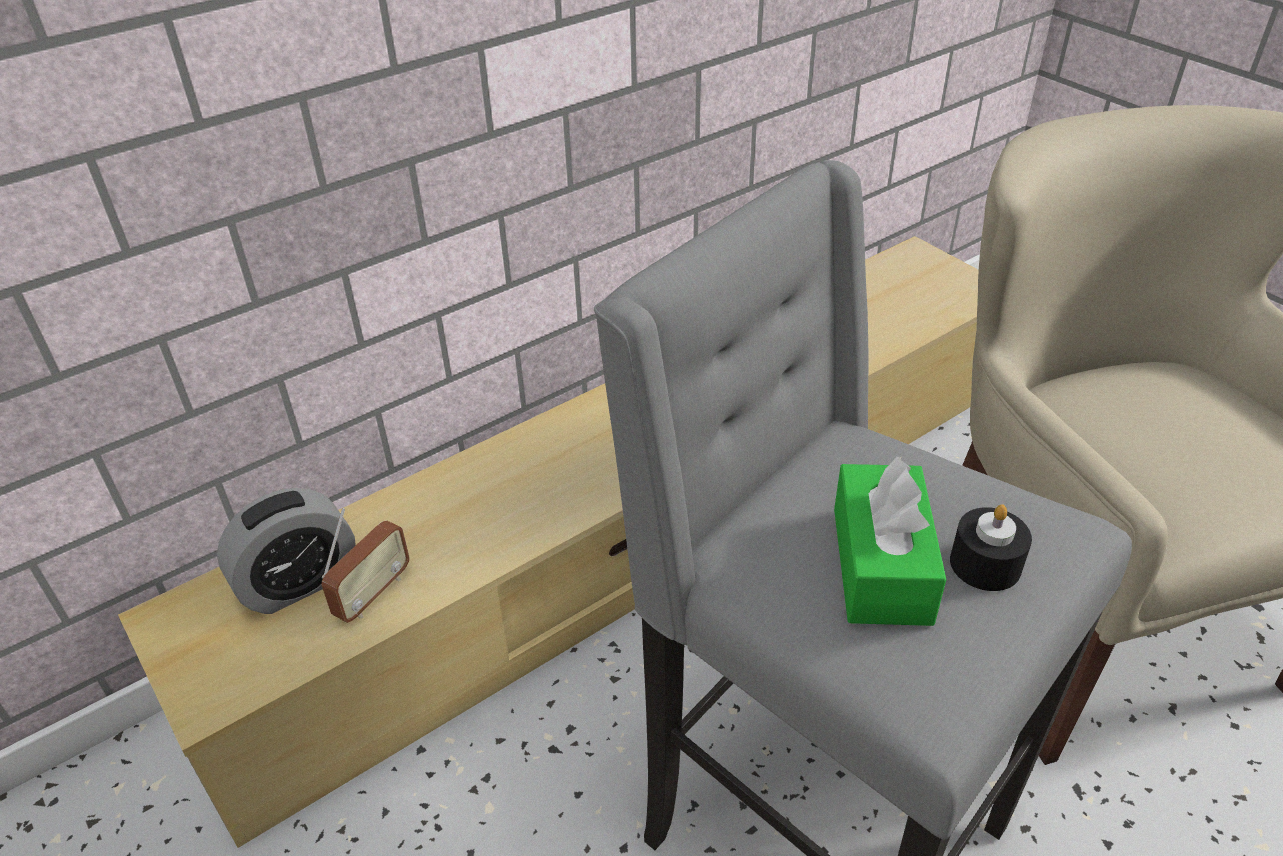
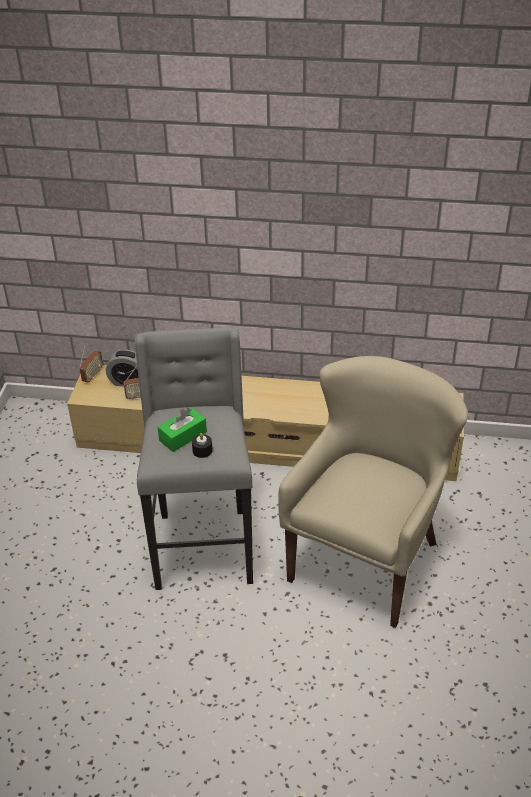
camera: 45 degrees right, 0 degrees up
(176, 630) = (92, 375): none -> radio

